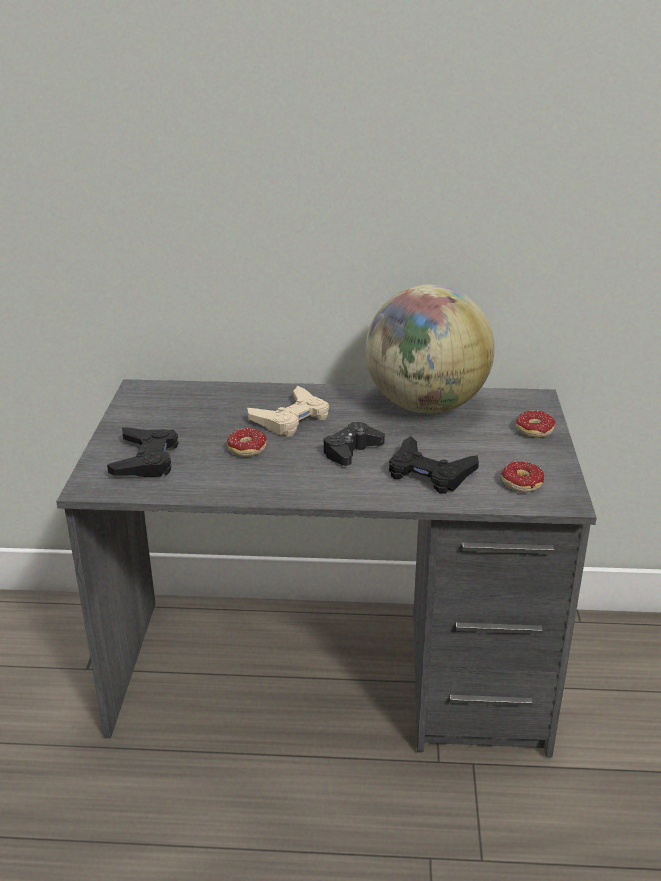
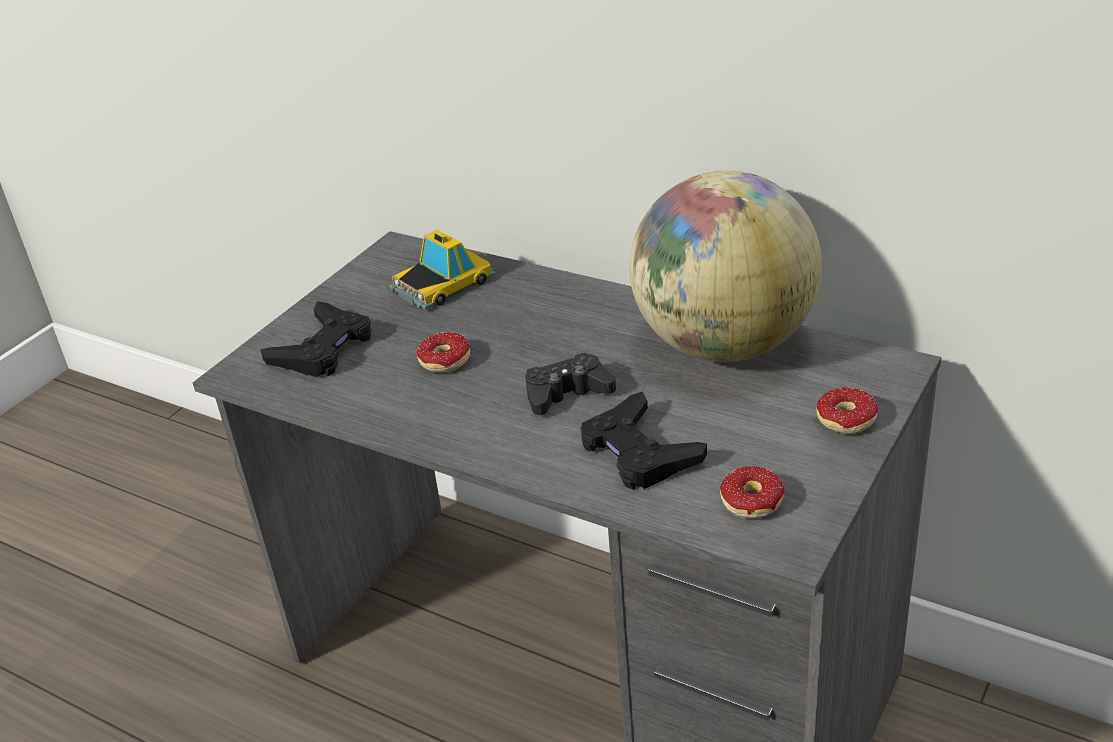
camera: 30 degrees right, 5 degrees up
(199, 404) = (443, 284): none -> toy car
(291, 419) = (533, 328): beige game controller -> none

